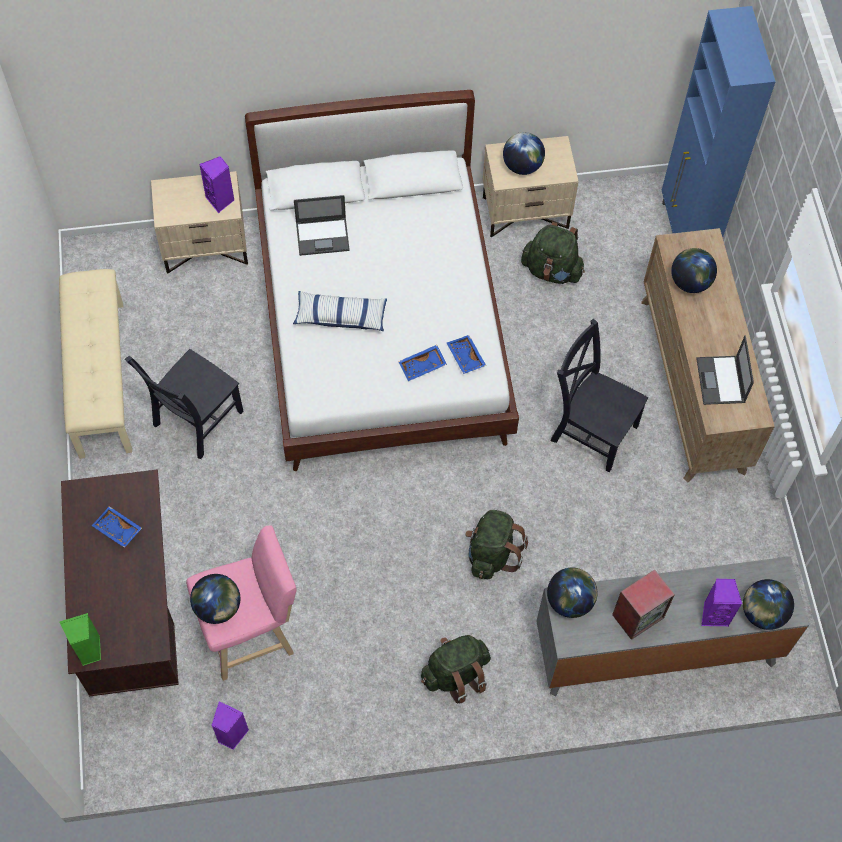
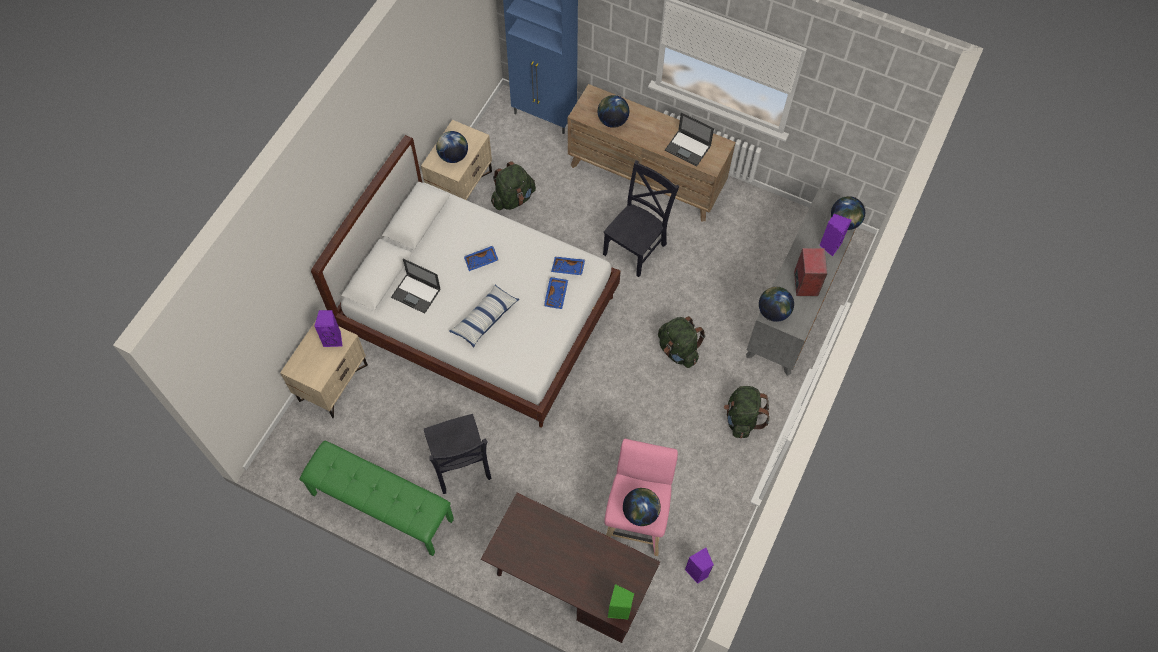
camera: 55 degrees left, 0 degrees up
(100, 378) = (381, 507): beige bench -> green bench
(117, 530) = (544, 542): blue tray -> blue tray (481, 261)
(323, 236) = (416, 293): laptop -> laptop turned 90 degrees clockwise
(591, 430) = (636, 247): black chair -> black chair turned 150 degrees clockwise

